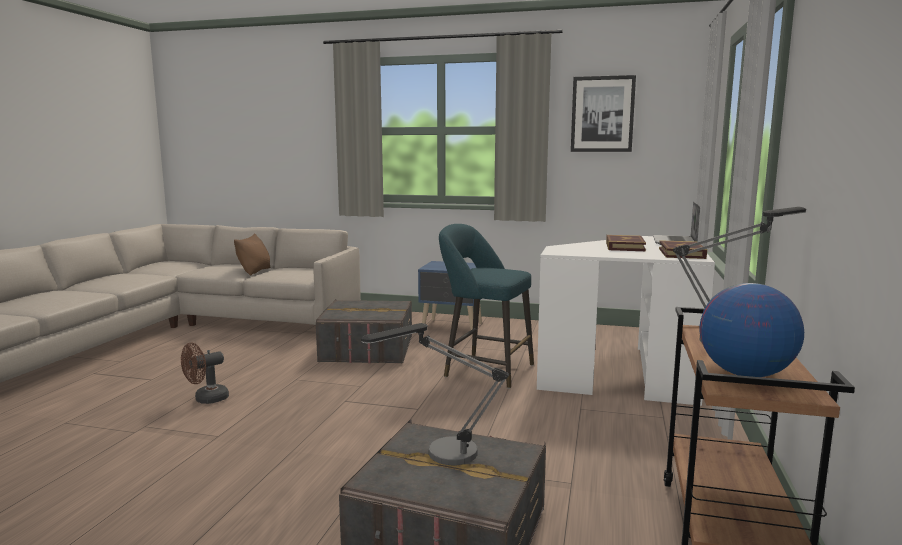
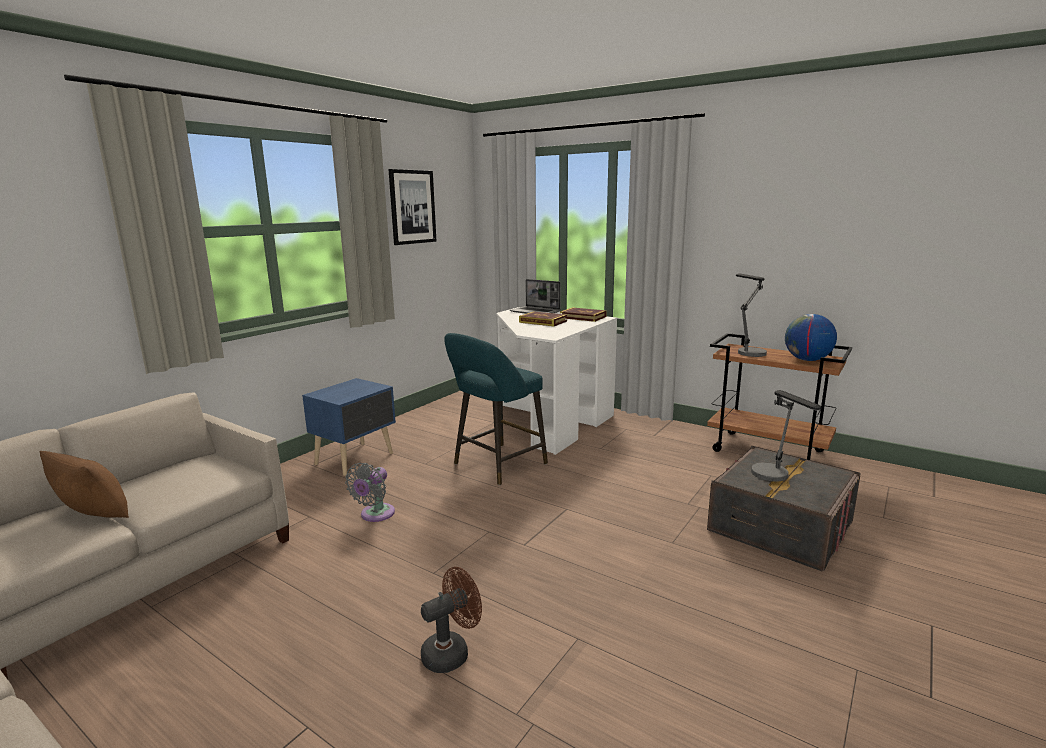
camera: 70 degrees left, 5 degrees up
(206, 399) = (452, 652): brown fan -> brown fan turned 105 degrees counterclockwise
(367, 349) = (375, 515): grey storage box -> grey fan

